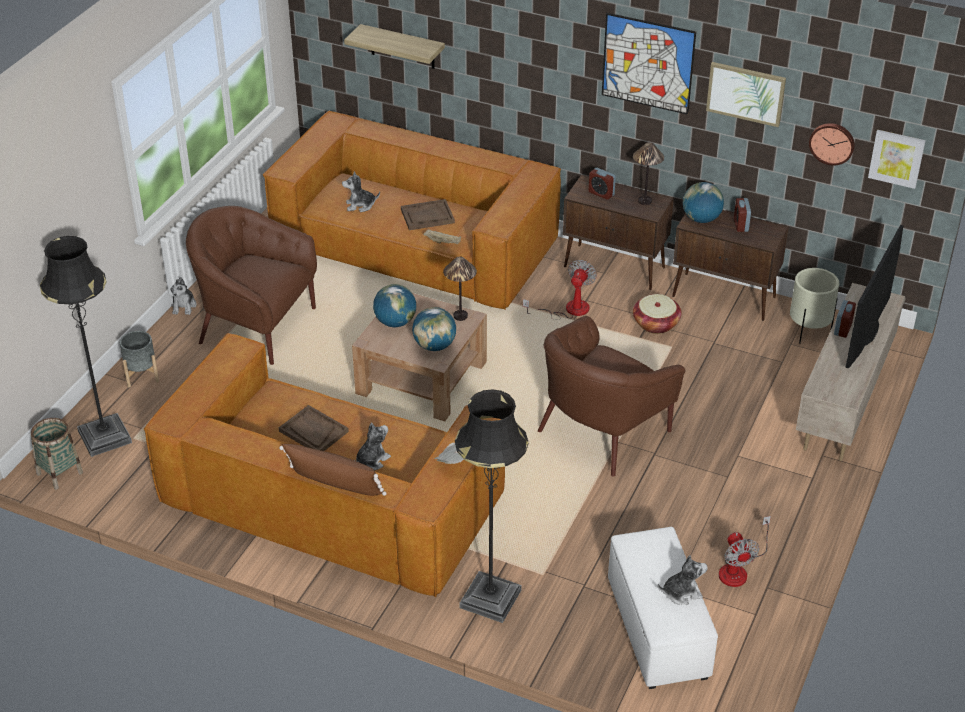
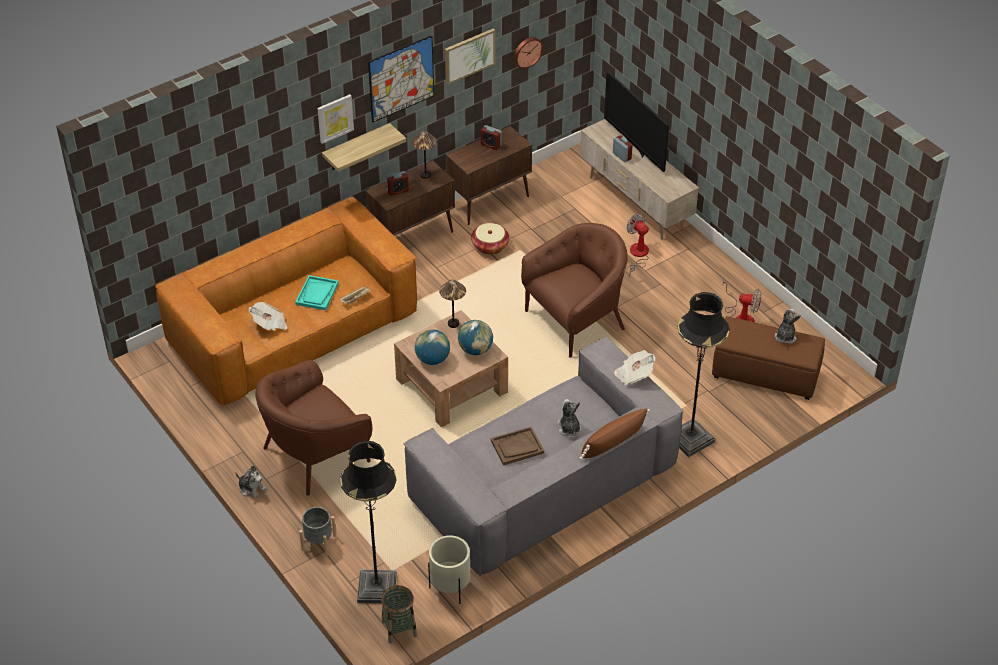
camera: 60 degrees left, 5 degrees up
(331, 500) = (543, 482): brown sofa -> grey sofa
(360, 205) = (269, 324): plush toy -> newspaper
(402, 47) = (210, 191): shelf -> shelf (356, 148)
(427, 216) = (317, 294): brown tray -> turquoise tray
(568, 310) = (439, 281): fan -> fan (637, 255)
(602, 431) = (576, 320): brown armchair -> brown armchair turned 105 degrees counterclockwise
(657, 628) = (764, 374): white ottoman -> brown ottoman
(701, 219) = (469, 159): globe -> none
(808, 331) = (555, 182): beige planter -> beige planter (450, 588)
(896, 158) = (566, 35): picture -> picture (335, 118)

